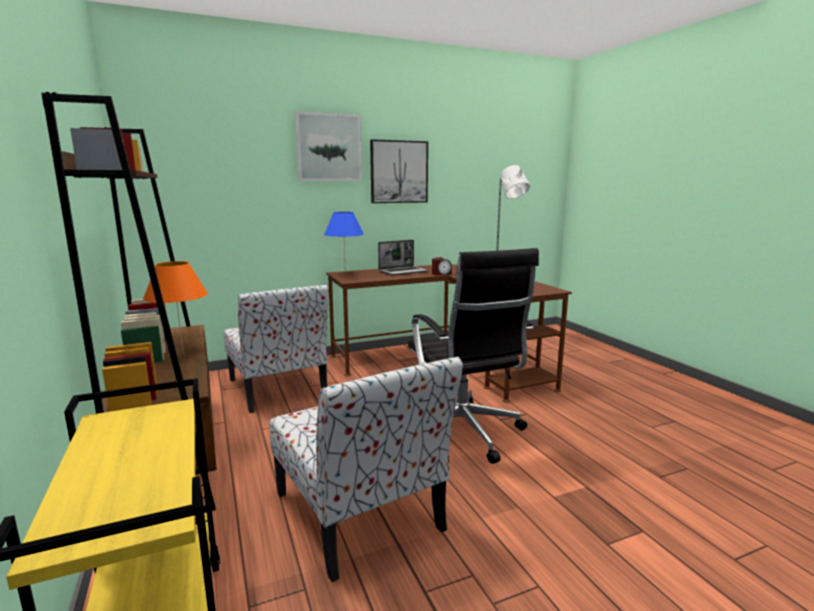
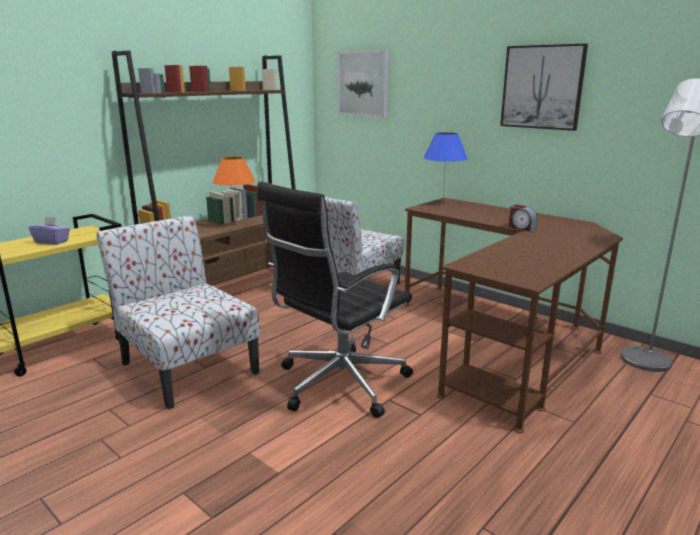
camera: 65 degrees right, 5 degrees up
(146, 450) = (52, 242): none -> purple tissue box
(329, 147) = (463, 59): picture -> picture (363, 84)
(360, 513) = (187, 366): chair -> chair turned 105 degrees clockwise
(403, 271) = (501, 215): laptop -> none

